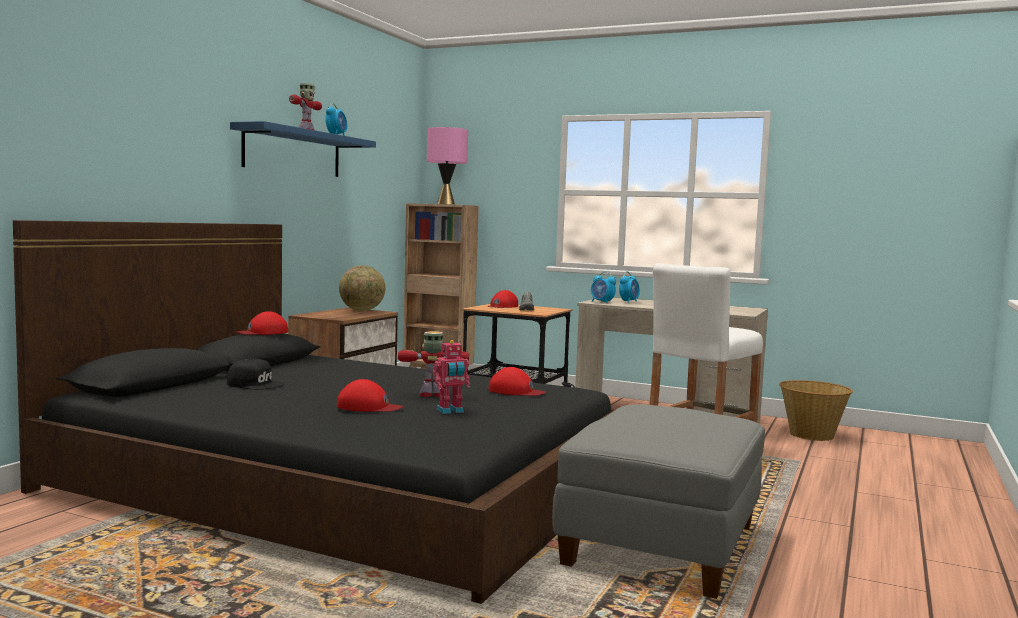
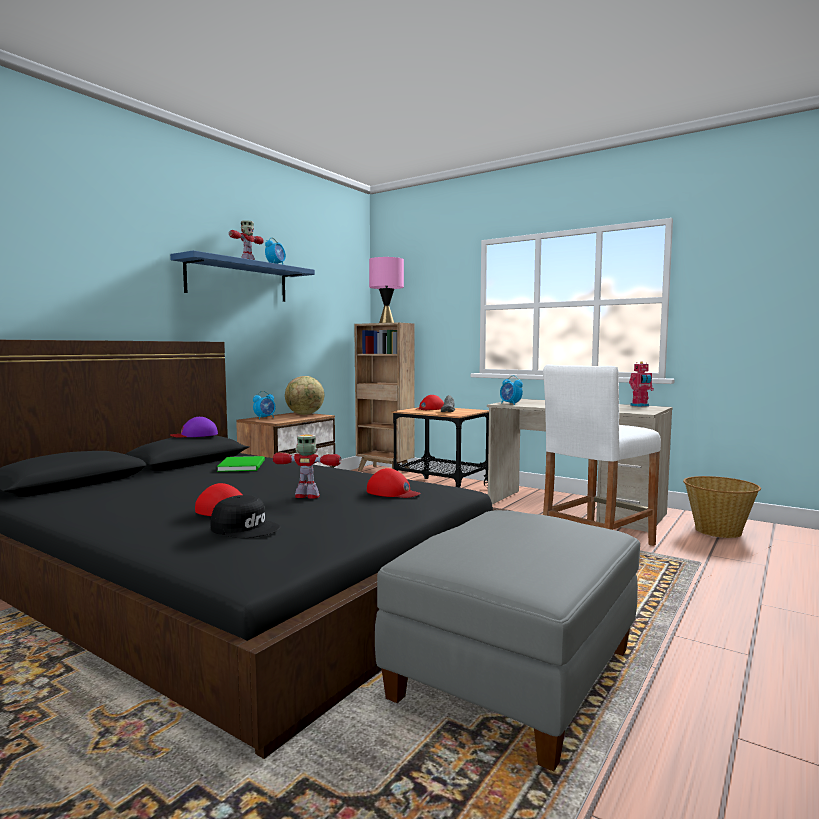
camera: 10 degrees right, 0 degrees up
(255, 384) = (158, 484): black cap -> black cap (245, 528)
(263, 332) = (195, 435): red cap -> purple cap
(326, 366) = (243, 465): none -> green book
(450, 411) = (306, 516): toy robot -> toy robot (640, 406)
(629, 302) = (537, 403): alarm clock -> alarm clock (265, 418)

